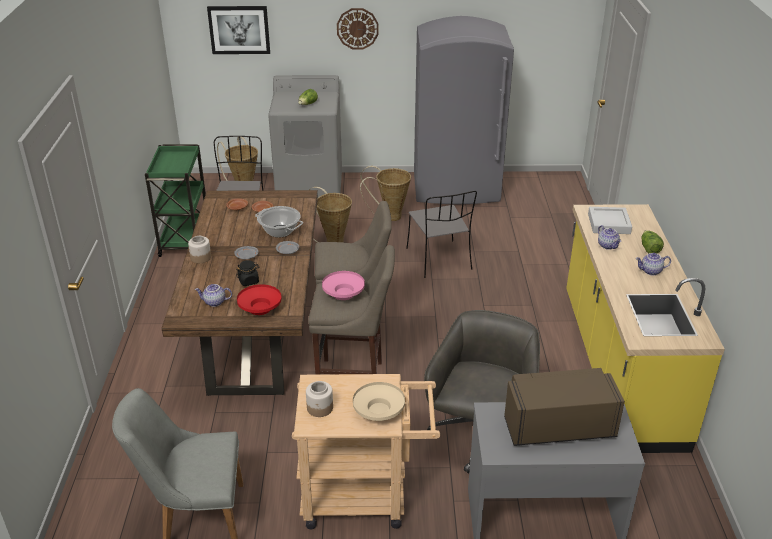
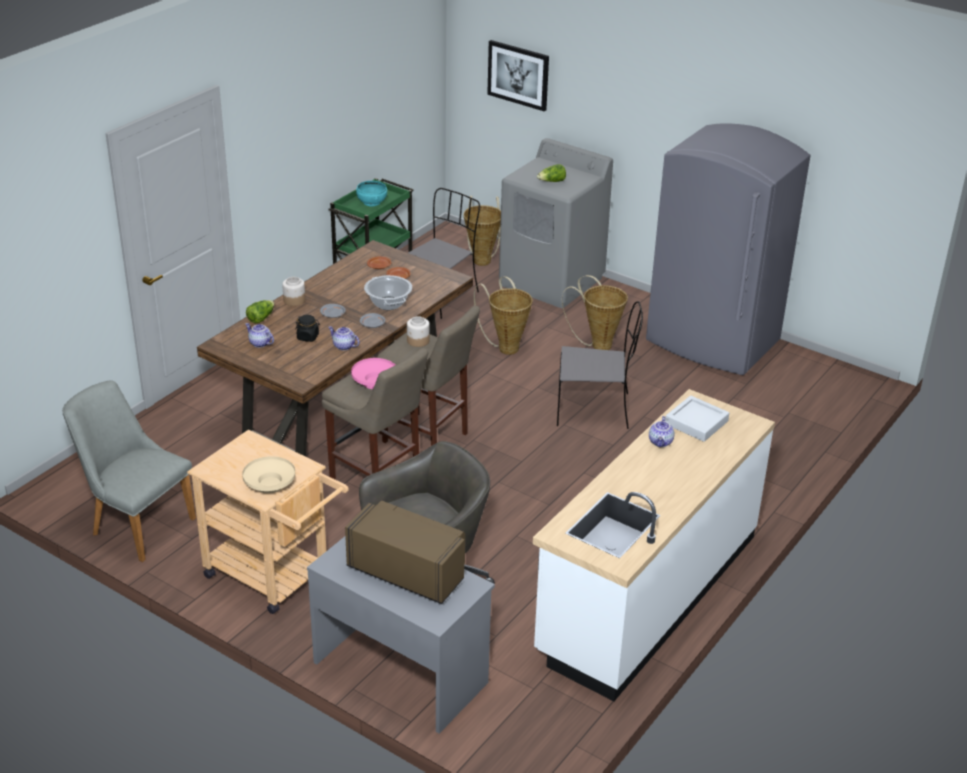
camera: 35 degrees right, 0 degrees up
(173, 164) = (371, 202): none -> turquoise bowl
(260, 308) = (289, 364): red bowl -> none
(320, 408) = (230, 461): jar -> jar (418, 341)
(357, 28) = (641, 109): wall clock -> none
(439, 260) = (595, 409): grey chair -> grey chair turned 105 degrees counterclockwise
(619, 367) = (647, 594): yellow counter -> white counter
(649, 248) = (701, 463): lettuce -> lettuce (261, 318)
(651, 271) = (666, 484): teapot -> teapot (343, 346)

